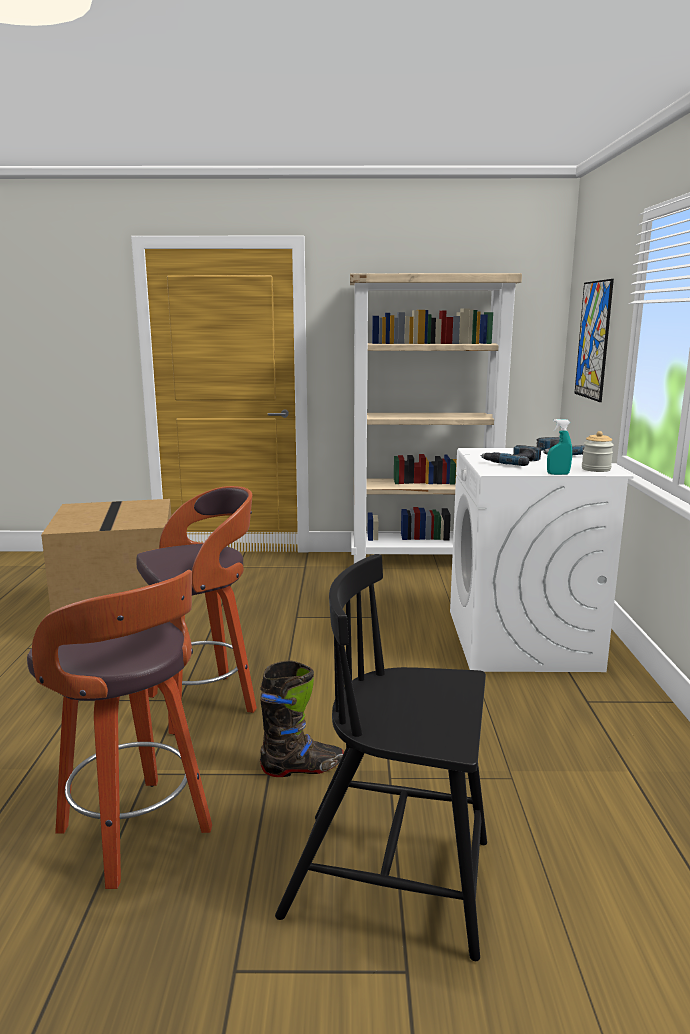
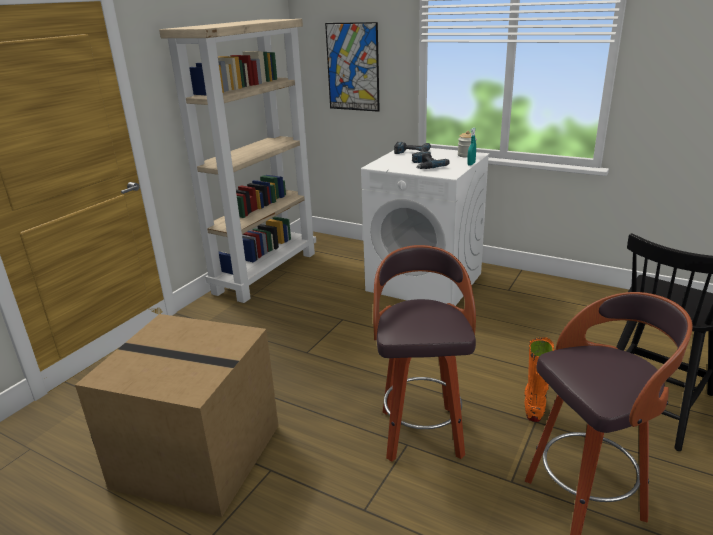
camera: 60 degrees left, 10 degrees up
(302, 768) = (534, 405): black boot -> orange boot

